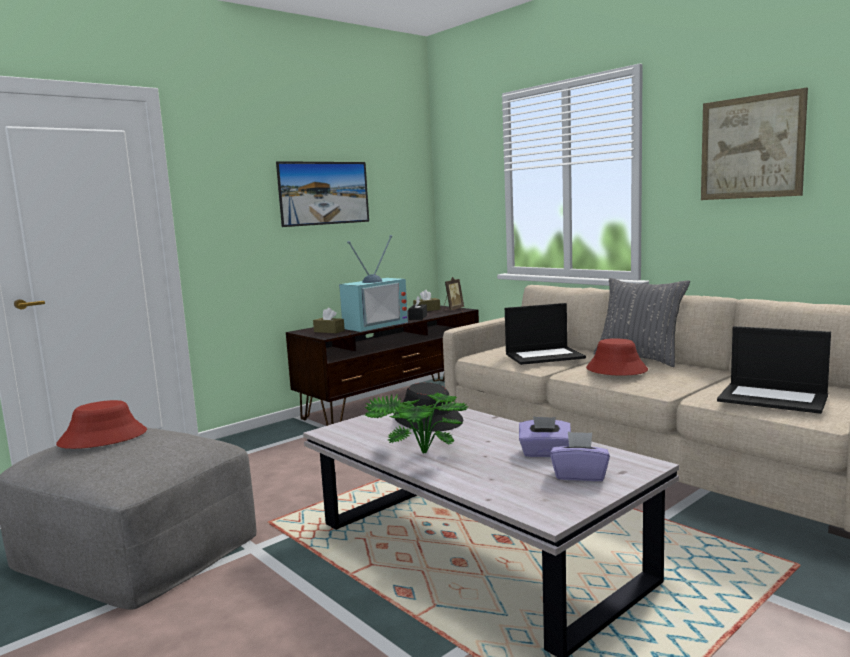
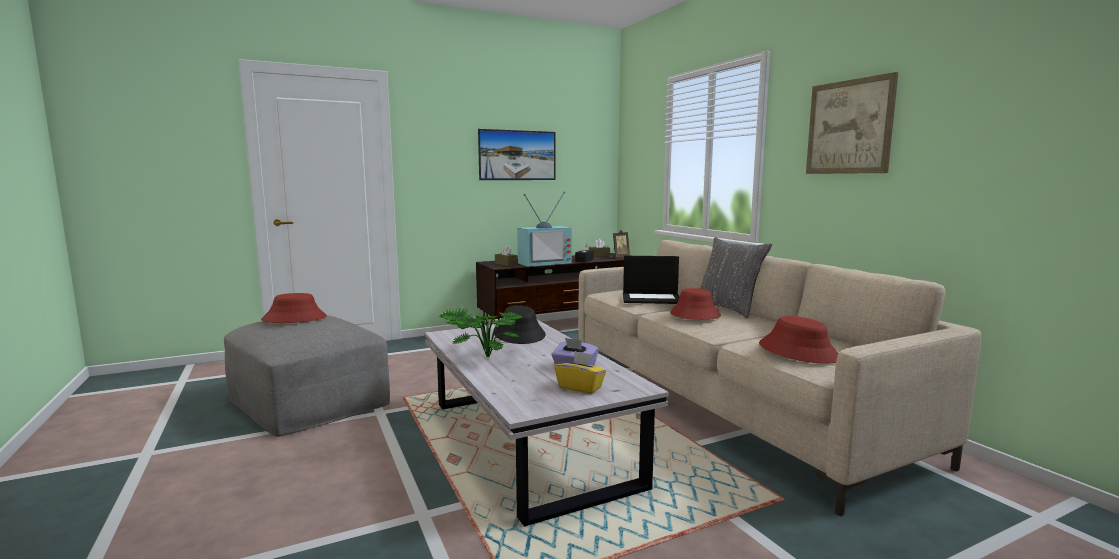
camera: 15 degrees right, 0 degrees up
(580, 475) = (580, 387): purple tissue box -> yellow tissue box
(774, 398) = (798, 351): laptop -> red hat

